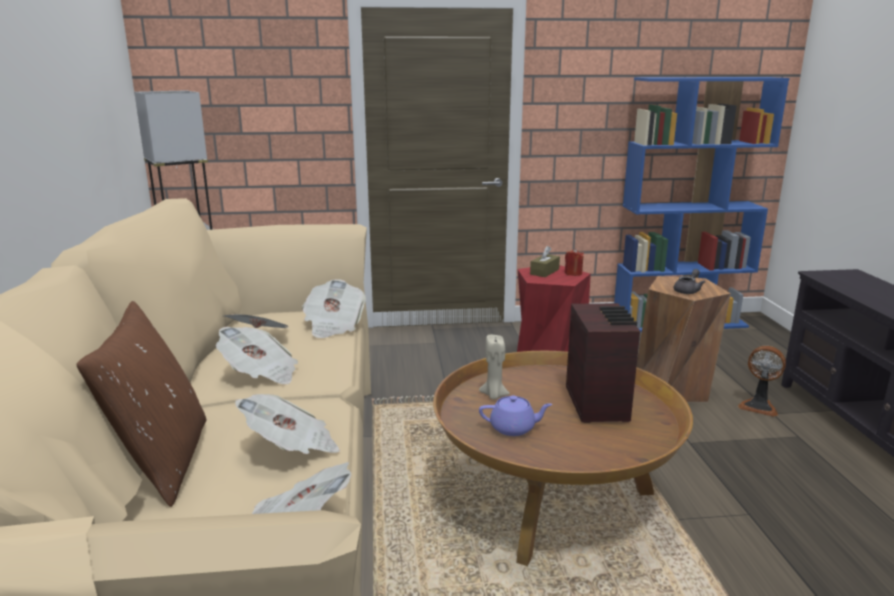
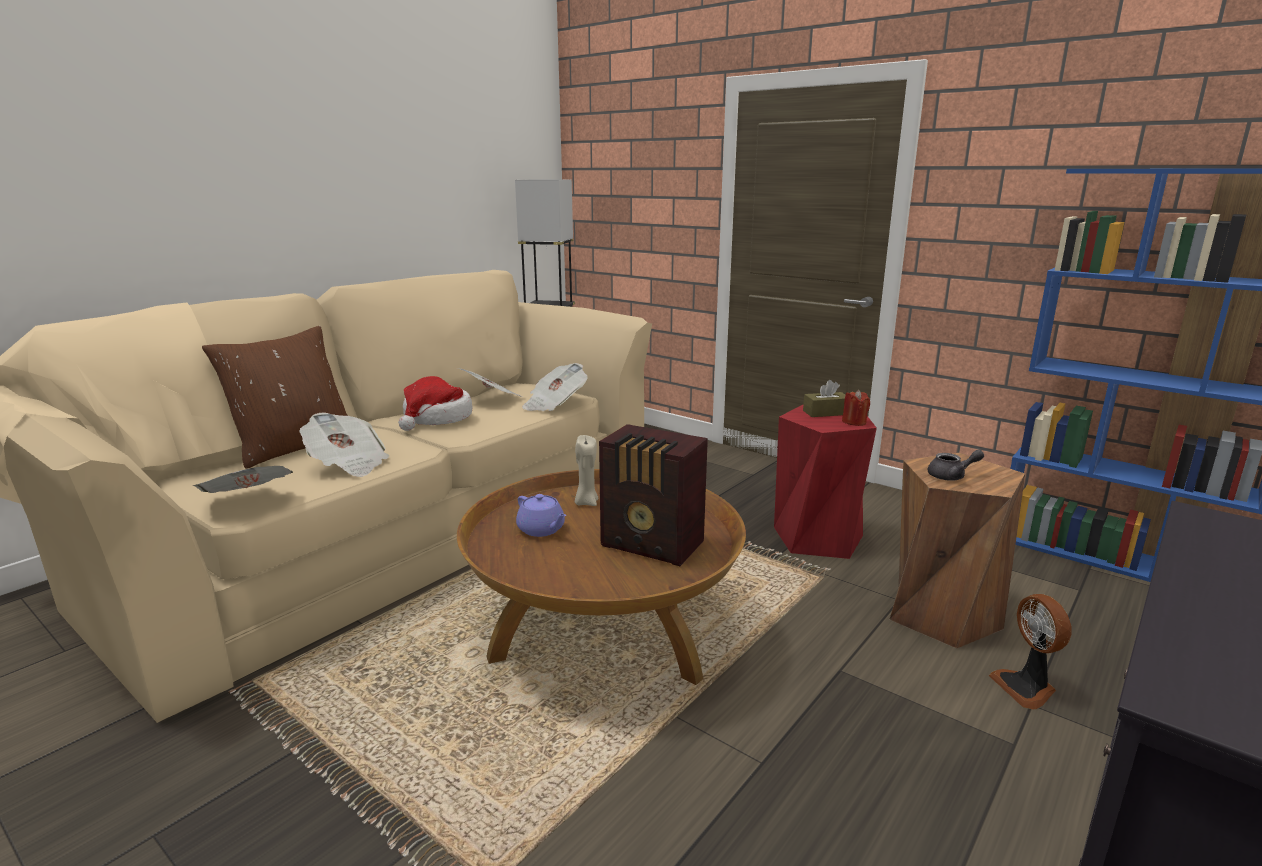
camera: 45 degrees right, 0 degrees up
(261, 374) = (437, 418): newspaper -> hat
(597, 403) = (653, 545): radio -> radio turned 75 degrees clockwise

